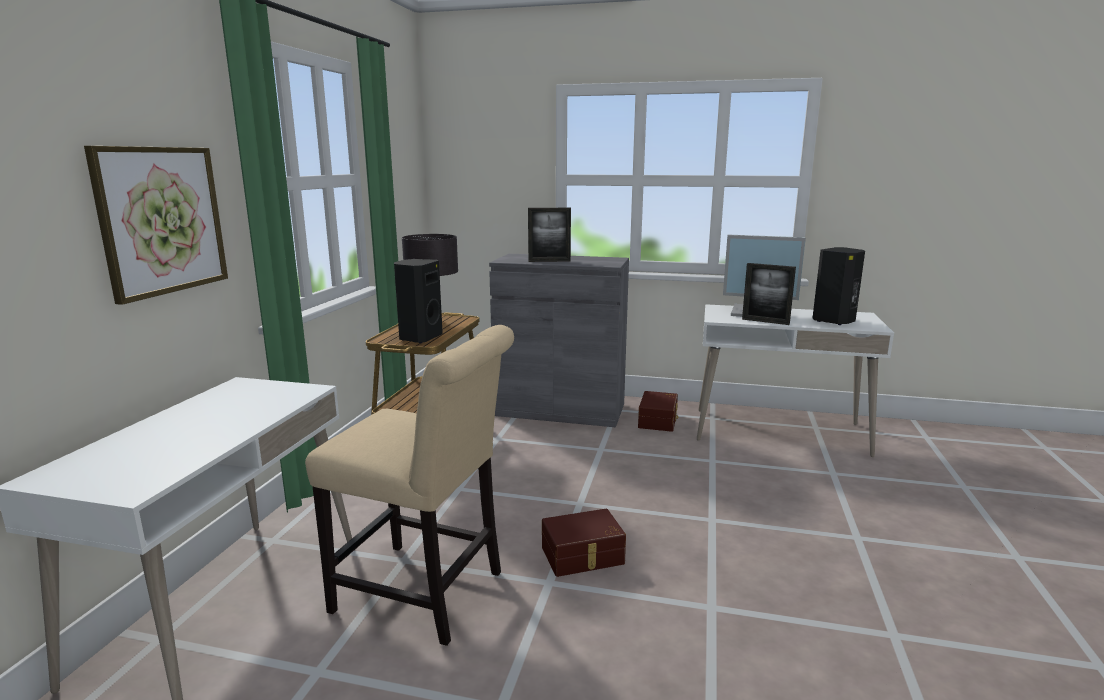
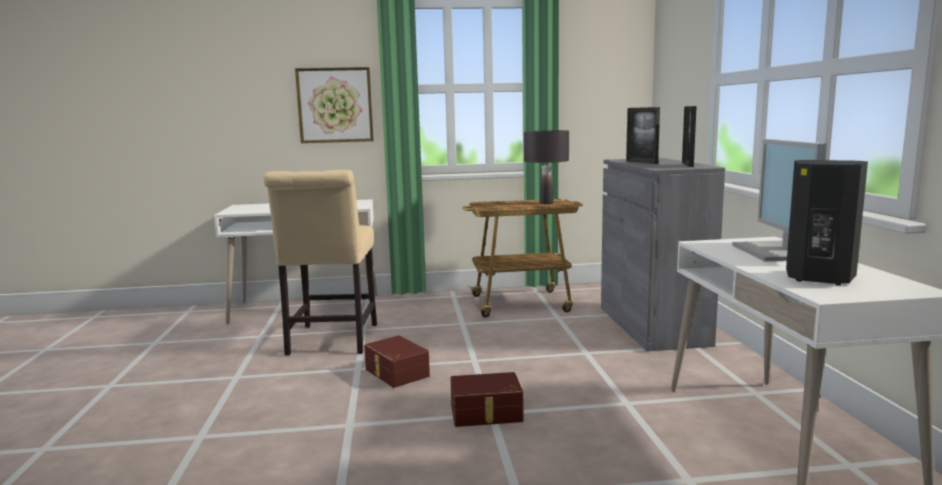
camera: 70 degrees right, 5 degrees down
(419, 338) = (493, 206): black speaker -> none
(659, 420) = (697, 367): brown storage box -> brown storage box (486, 413)
(765, 321) = (733, 256): picture frame -> picture frame (687, 164)

